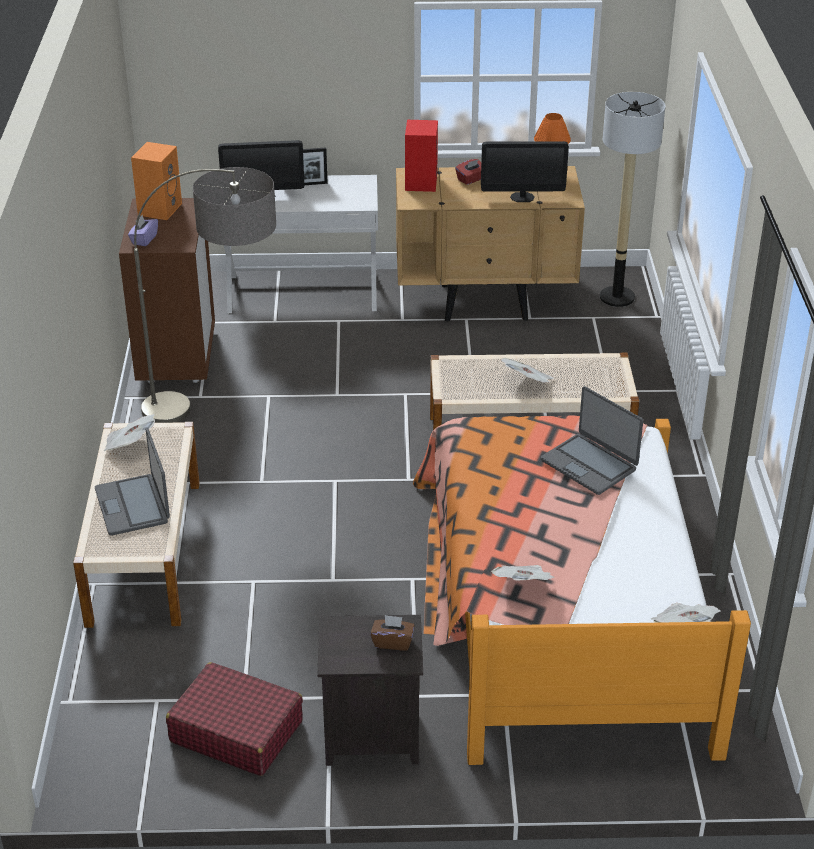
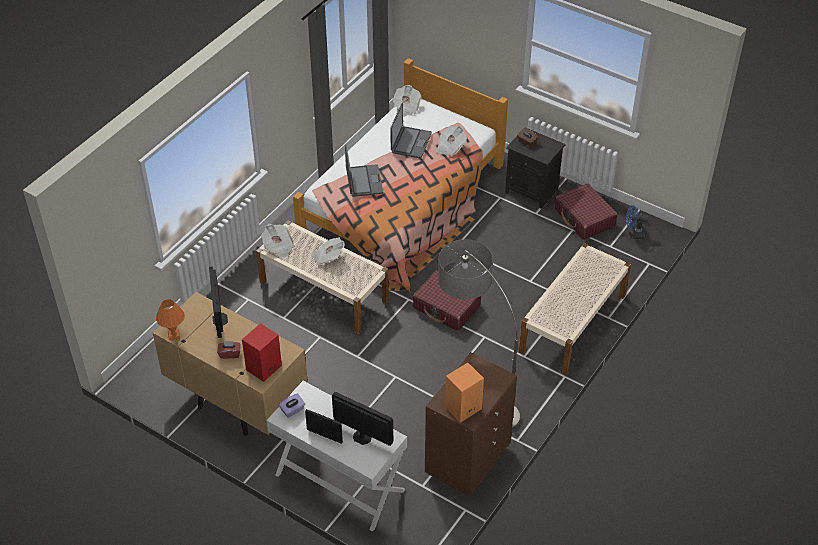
camera: 145 degrees left, 10 degrees up
(126, 746) = (634, 233): none -> blue fan
(130, 444) = (565, 320): newspaper -> newspaper (278, 247)
(133, 505) = (585, 281): laptop -> laptop (410, 143)
(144, 239) = (493, 380): purple tissue box -> purple tissue box (292, 410)
(346, 492) = (446, 307): none -> red suitcase
(522, 197) = (220, 319): monitor -> monitor turned 135 degrees counterclockwise
(617, 297) = (156, 364): floor lamp -> none

